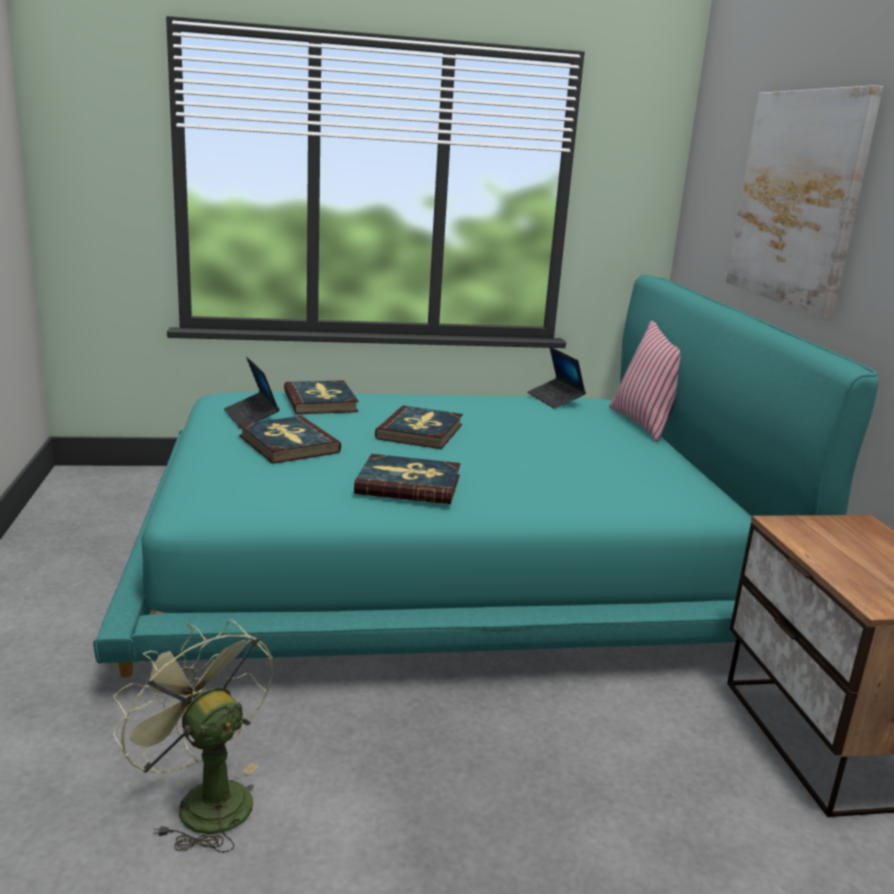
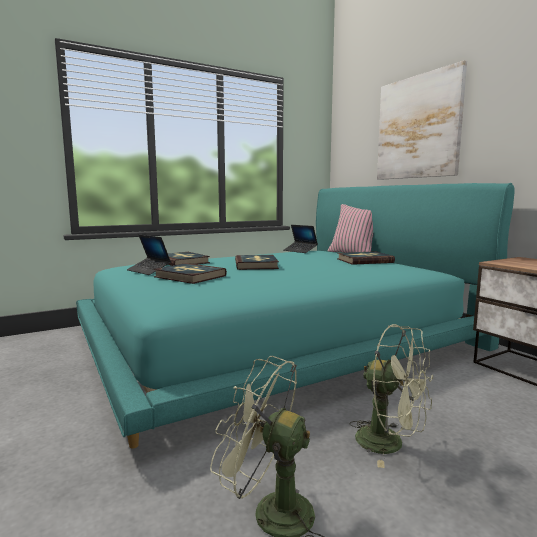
camera: 20 degrees left, 10 degrees down
(408, 484) = (286, 281): book -> book (364, 260)
(429, 769) = (390, 443): none -> green fan

